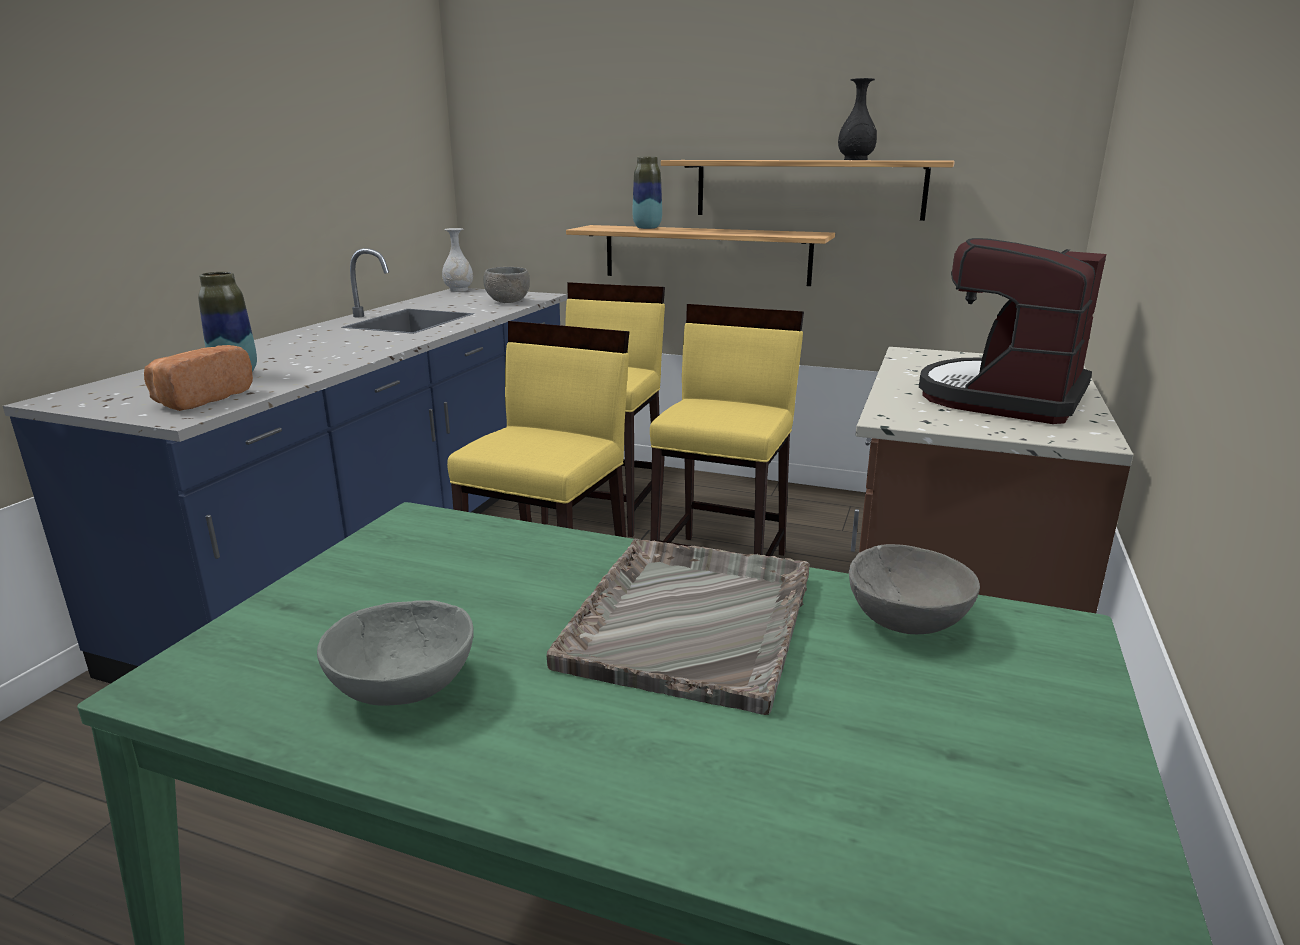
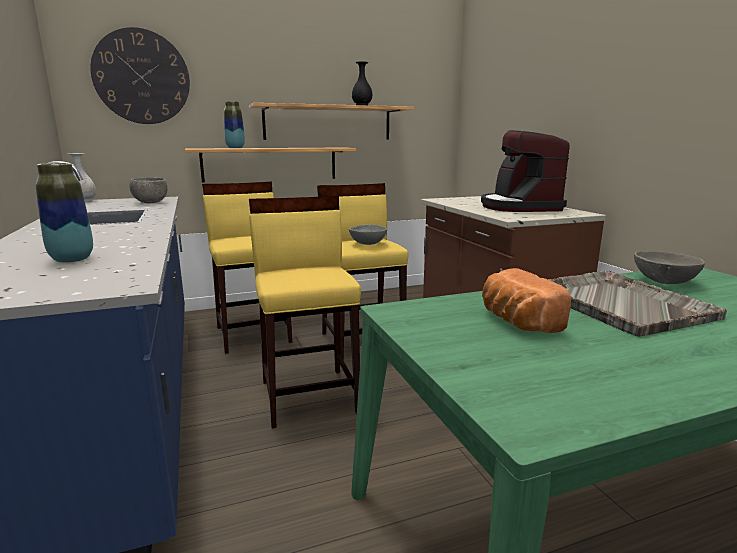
camera: 40 degrees left, 5 degrees down
(199, 399) = (97, 275): bread -> bread (516, 321)
(401, 688) = (621, 368): grey bowl -> grey bowl (367, 244)
(545, 123) = (142, 77): none -> wall clock

